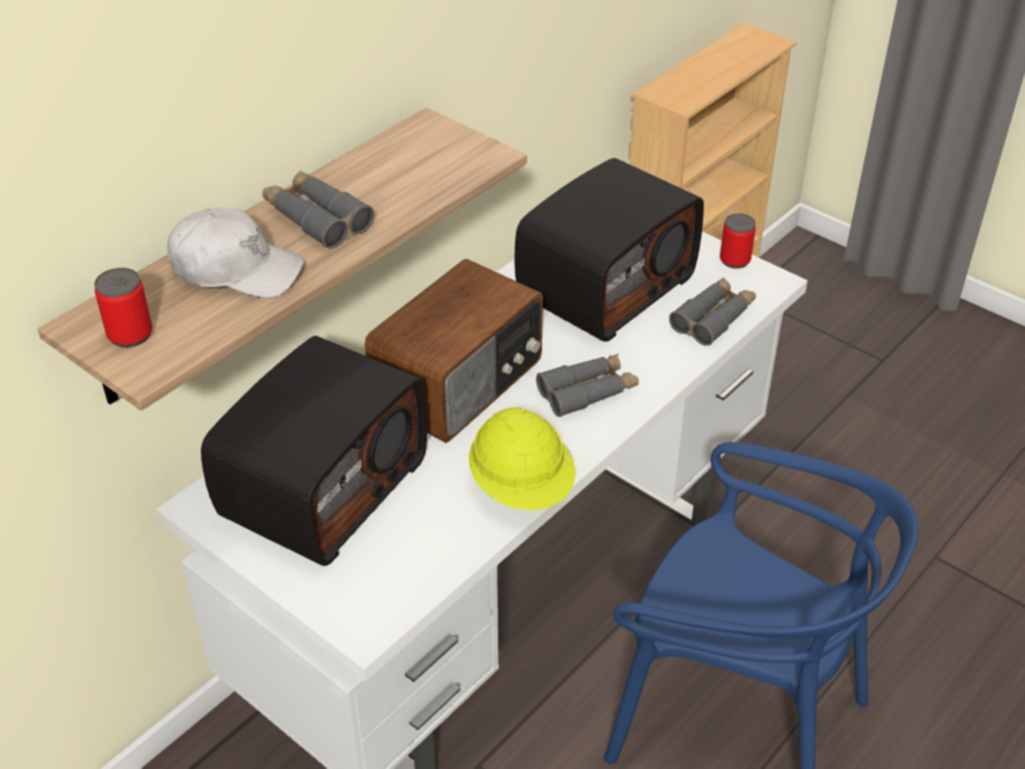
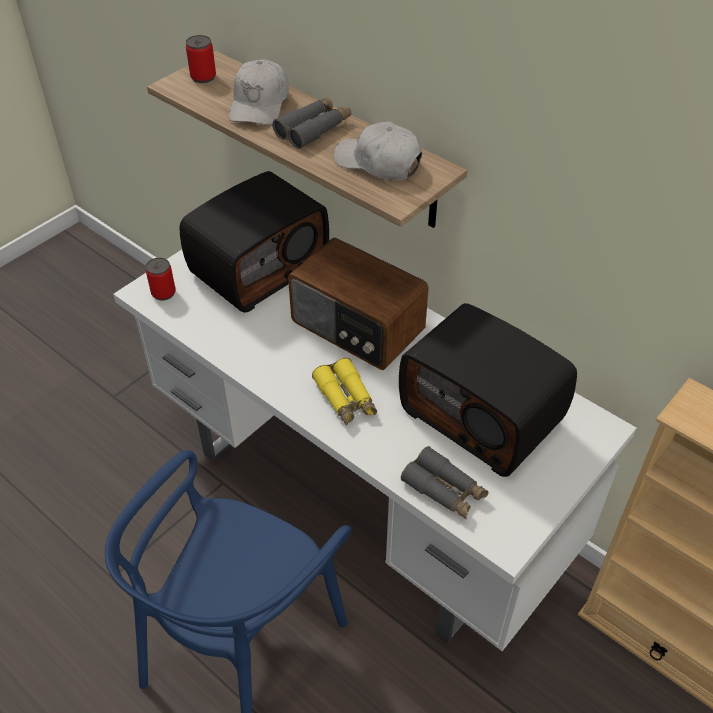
camera: 90 degrees right, 5 degrees up
(322, 486) = (258, 267): radio -> radio turned 75 degrees counterclockwise
(408, 167) = (378, 163): none -> white cap
(522, 487) = (247, 360): yellow hard hat -> none
(587, 392) = (345, 399): grey binoculars -> yellow binoculars
(735, 260) = (537, 516): can -> can (163, 293)

